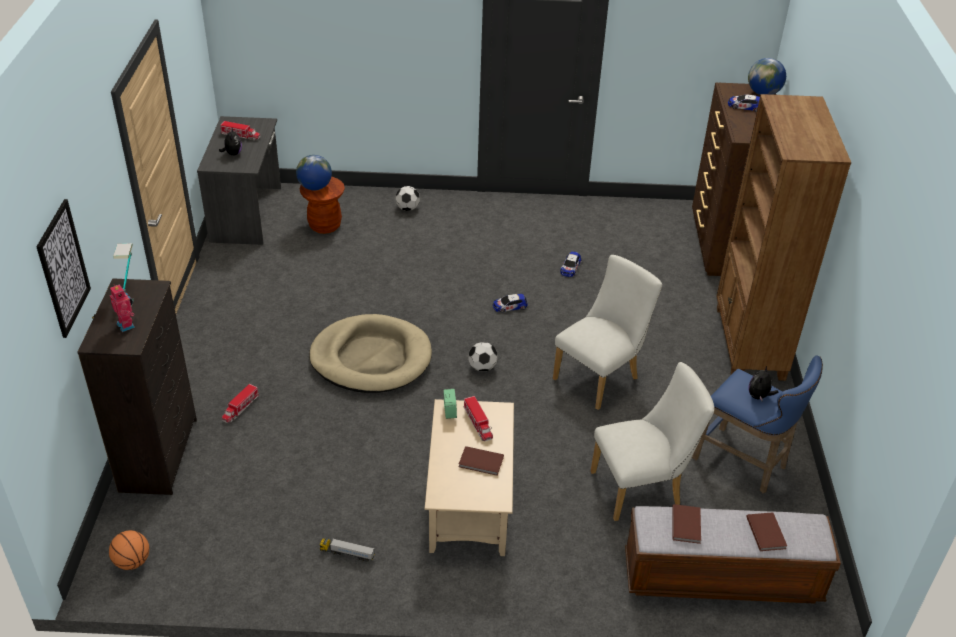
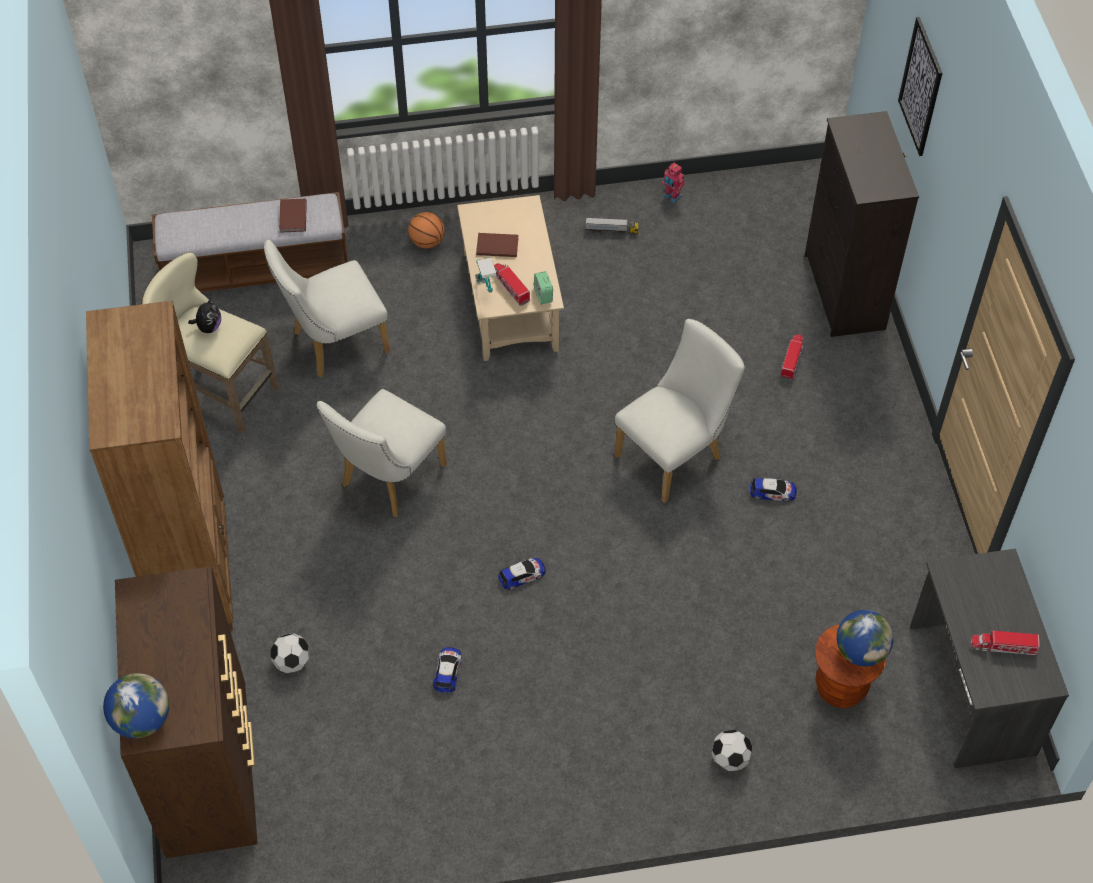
camera: 170 degrees right, 15 degrees up
(127, 325) = (862, 145): toy robot -> toy robot (671, 197)
(130, 292) = (887, 182): table lamp -> table lamp (485, 292)
(132, 562) = (800, 192): basketball -> basketball (427, 242)
(233, 154) = (988, 598): plush toy -> none
(371, 358) = (674, 454): beige dog bed -> white chair
(482, 367) = (535, 466): football -> football (292, 662)
(744, 464) = (220, 391): blue stool -> beige stool
(745, 106) = (179, 671): toy car -> toy car (772, 492)
(766, 532) = (217, 222): brown book -> none

